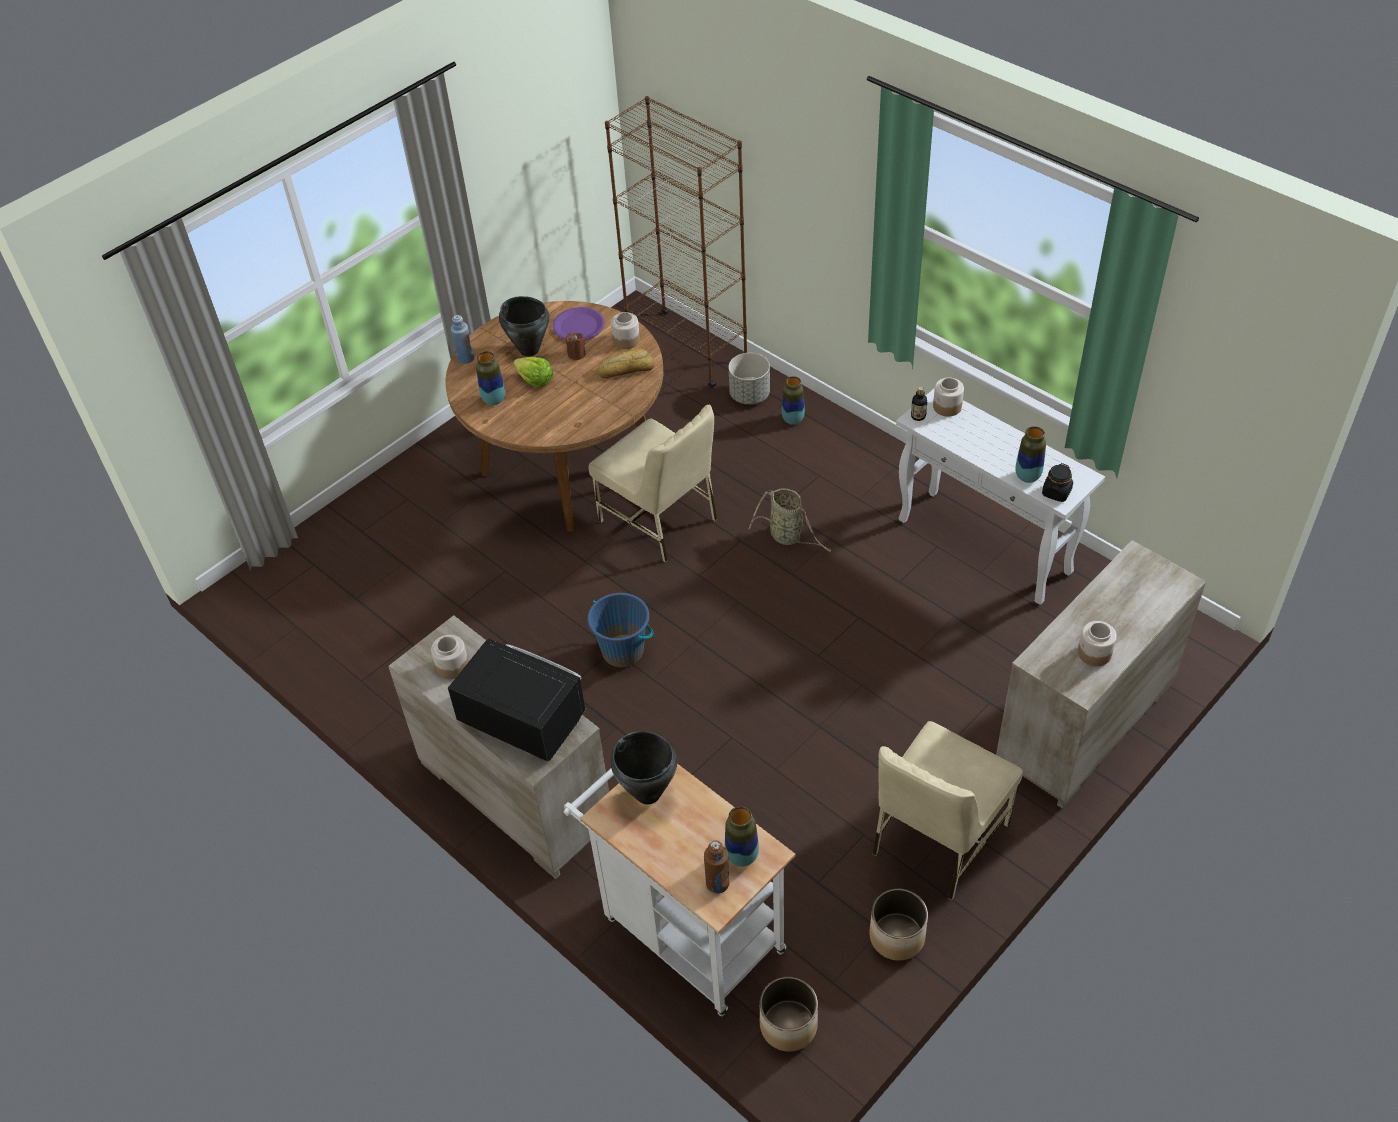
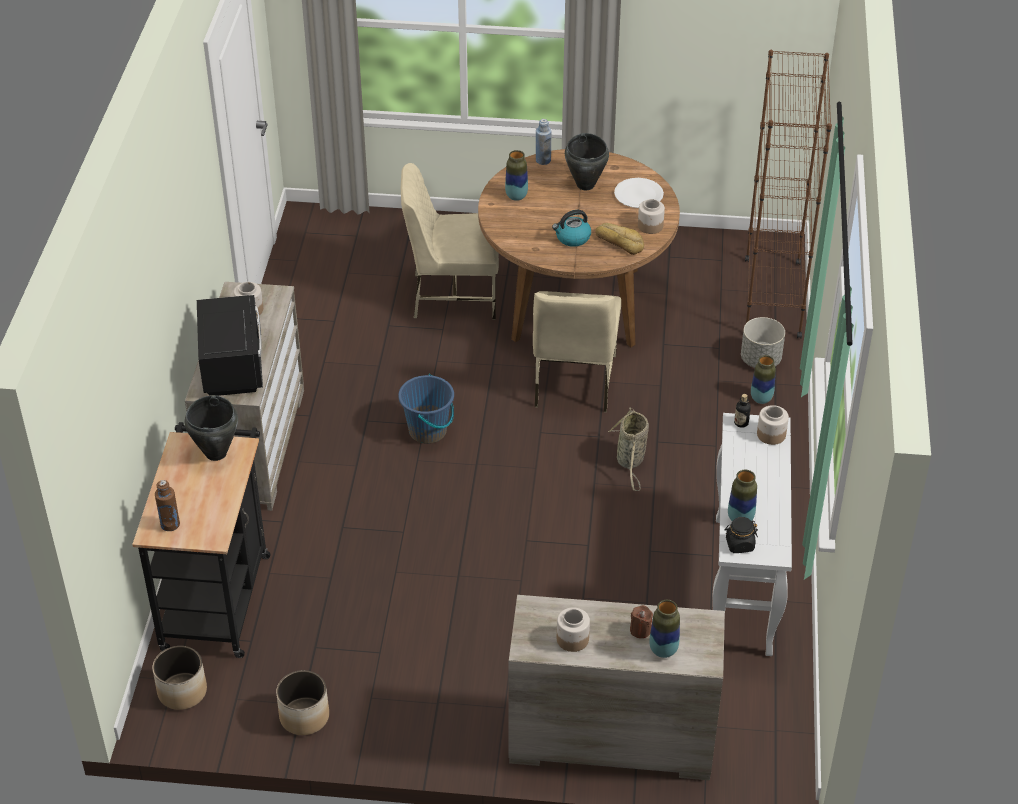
camera: 50 degrees right, 5 degrees down
(535, 380) = (557, 204): lettuce -> none
(576, 354) = (607, 209): brown candle -> brown candle (640, 630)
(578, 326) = (638, 194): purple plate -> white plate
(589, 394) = (572, 238): none -> kettle
(685, 928) = (217, 594): white cart -> black cart
(742, 856) = (202, 525): vase -> vase (663, 650)
(937, 839) = (412, 698): beige chair -> beige chair (452, 295)

